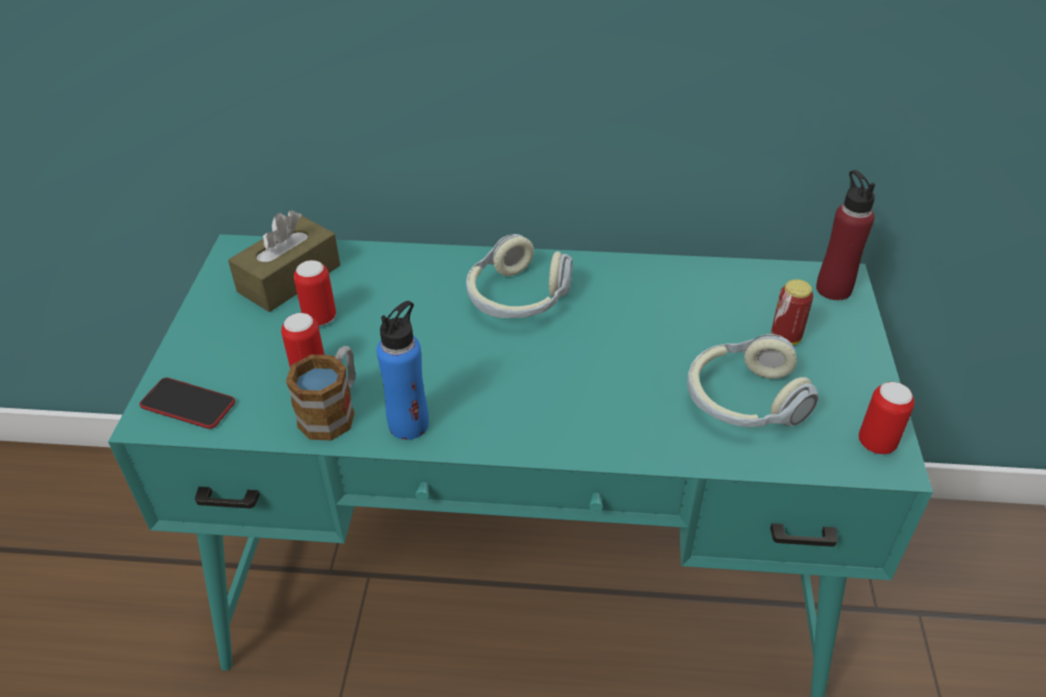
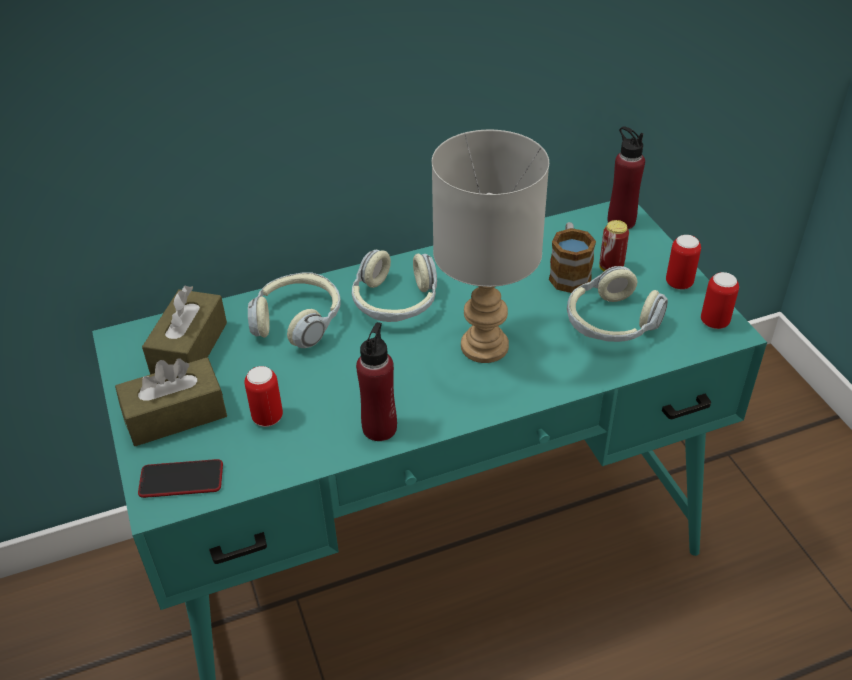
camera: 25 degrees left, 0 degrees up
(230, 339) = (175, 415): none -> brown tissue box
(320, 318) = (242, 371): can -> can (679, 283)
(333, 411) = (311, 440): mug -> mug (569, 273)
(408, 285) = (298, 320): none -> headphones
(409, 424) = (379, 428): blue bottle -> red bottle
(577, 376) = (482, 346): none -> grey table lamp

